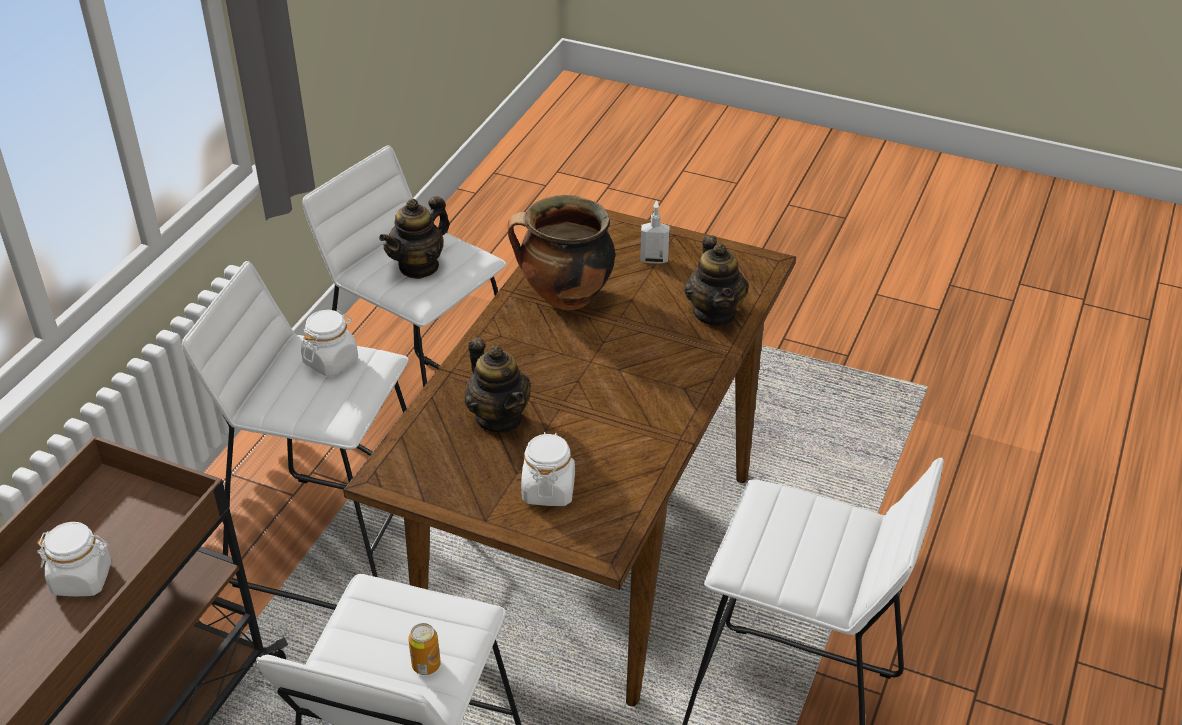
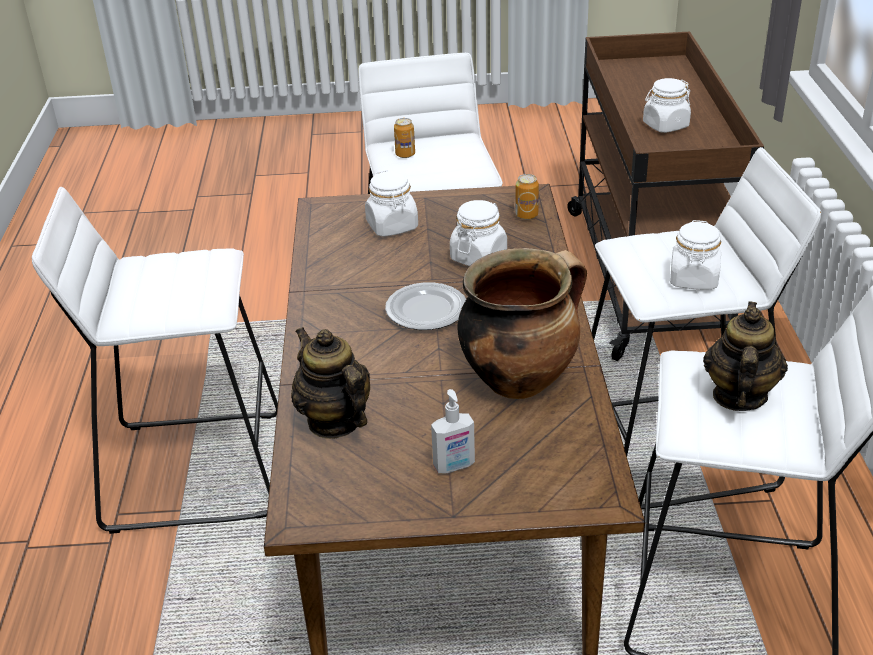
camera: 155 degrees right, 5 degrees down
(410, 451) = (526, 215): none -> can
(499, 417) = (478, 257): teapot -> white jar
(589, 378) = (425, 311): none -> plate

